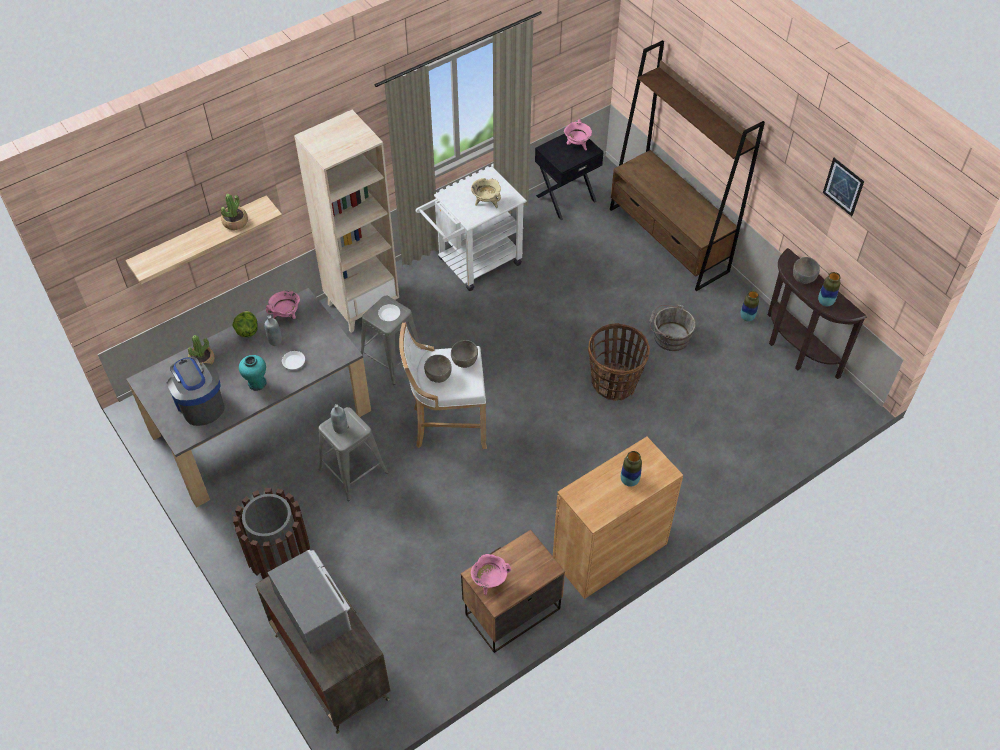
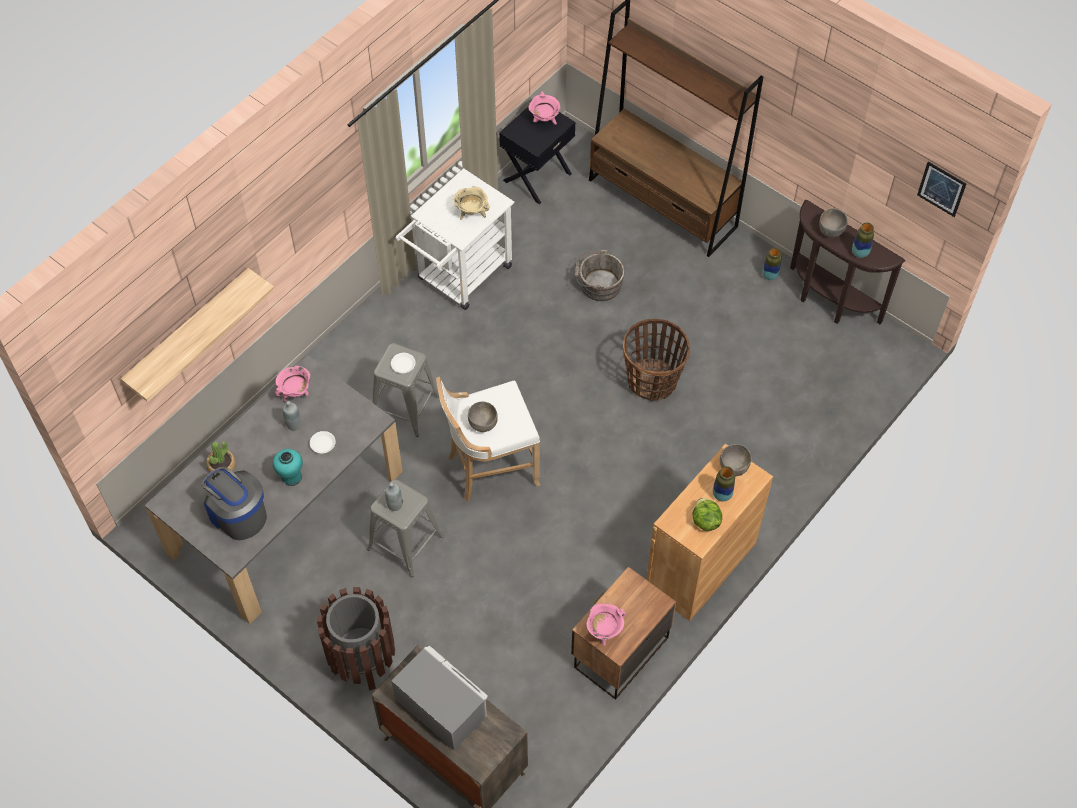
camera: 15 degrees left, 5 degrees up
(235, 222) = (226, 307): potted plant -> none
(247, 331) = (258, 420): lettuce -> lettuce (705, 521)
(363, 305) = (352, 353): beige bookcase -> none
(464, 362) = (505, 402): grey bowl -> grey bowl (733, 468)
(669, 336) = (694, 315): grey bucket -> grey bucket (598, 285)
(843, 186) = (862, 135): picture -> picture (941, 189)

